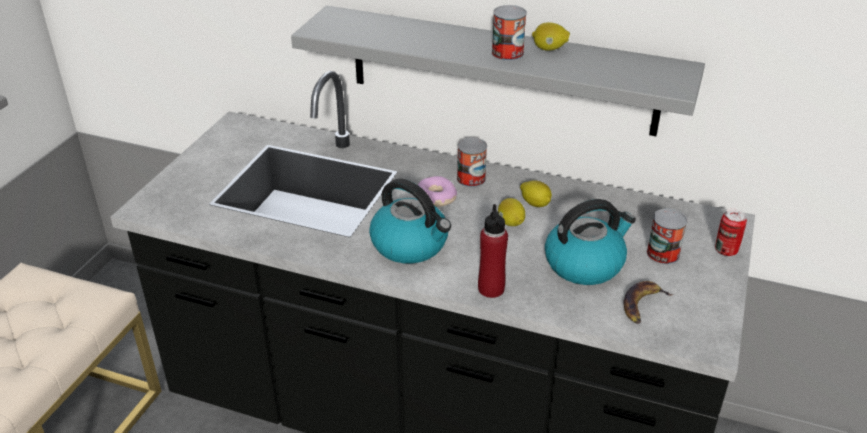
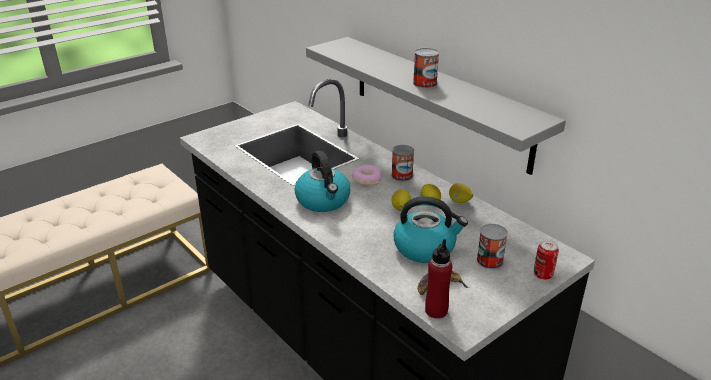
camera: 30 degrees right, 5 degrees down
(491, 289) = (346, 241): red bottle -> red bottle (436, 310)
(549, 49) = (457, 87): lemon -> lemon (459, 201)

